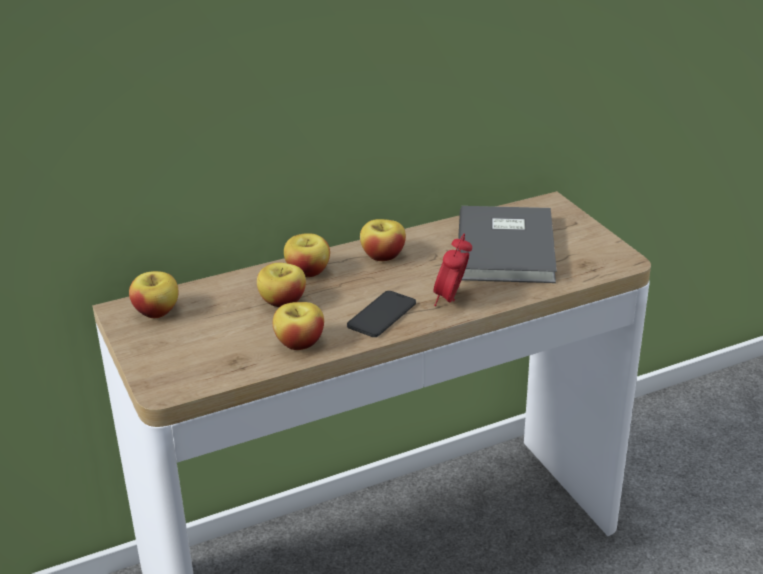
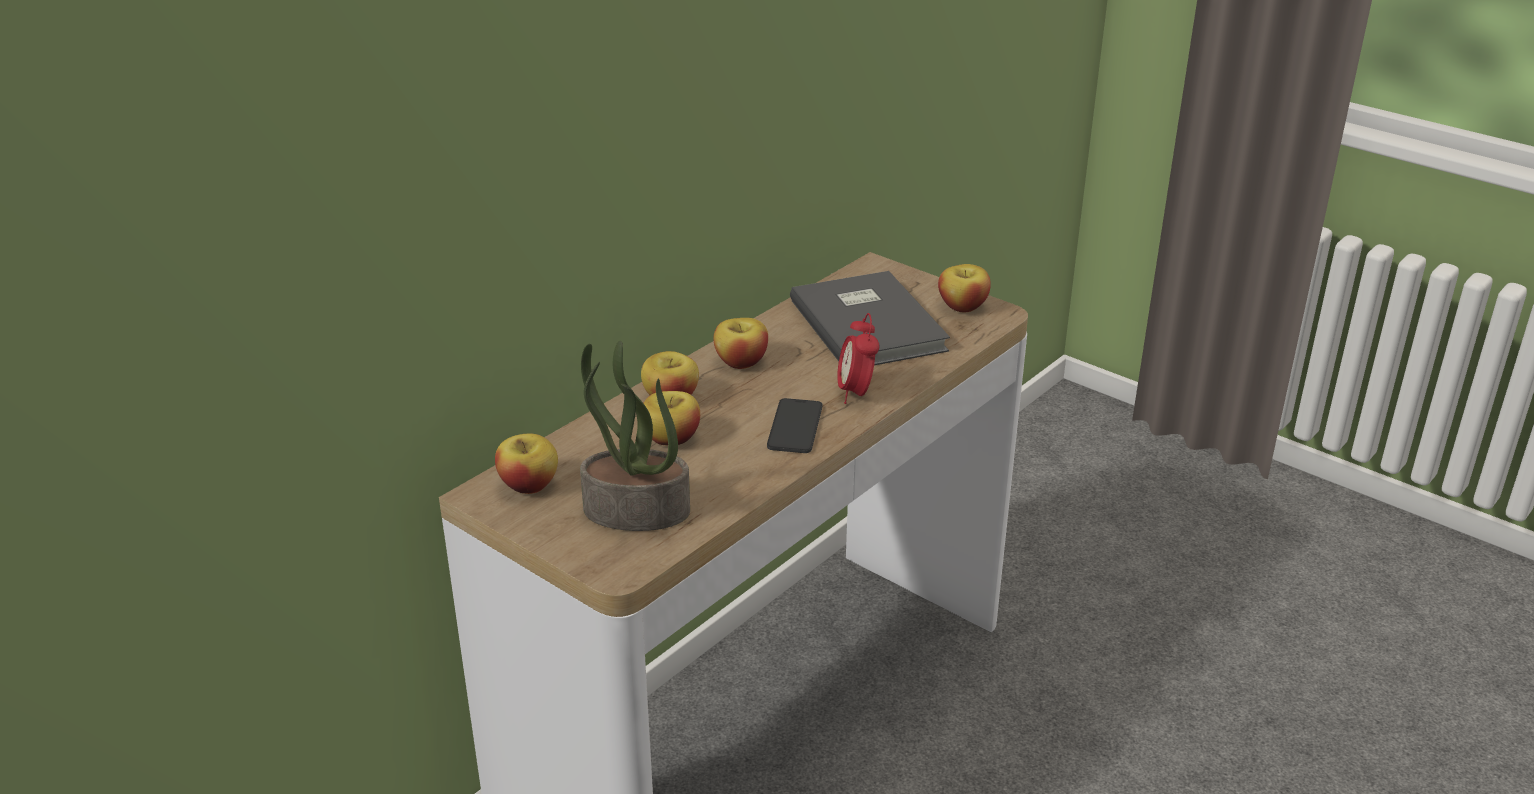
camera: 25 degrees left, 0 degrees up
(211, 350) = (635, 512): none -> potted plant
(299, 343) = (730, 479): apple -> apple (963, 306)

